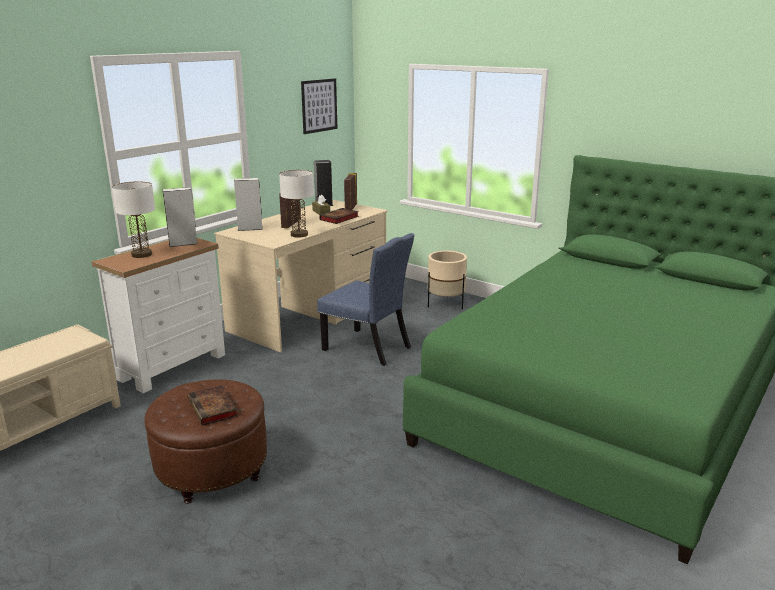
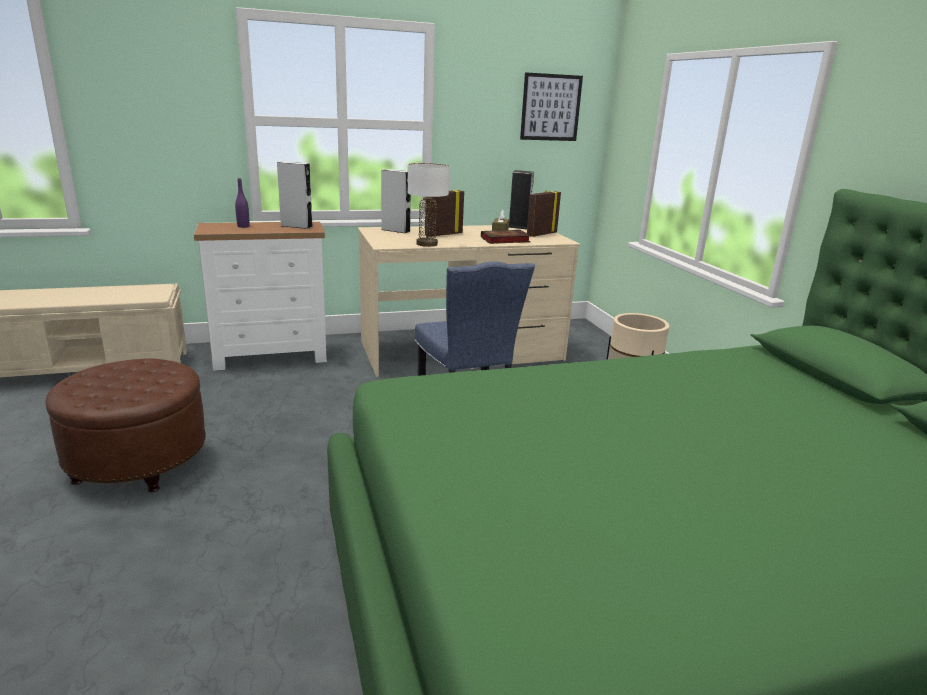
camera: 35 degrees right, 0 degrees up
(141, 255) = (243, 226): table lamp -> purple bottle
(213, 409) = (118, 389): book -> none

